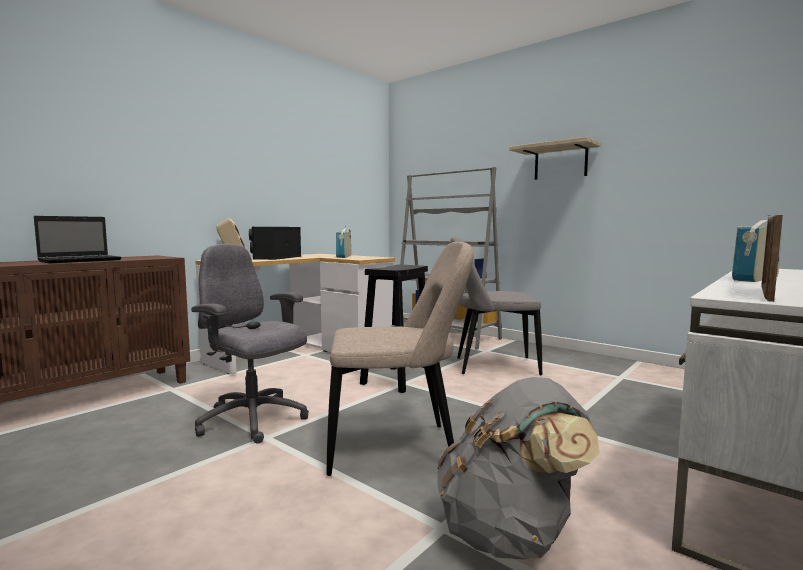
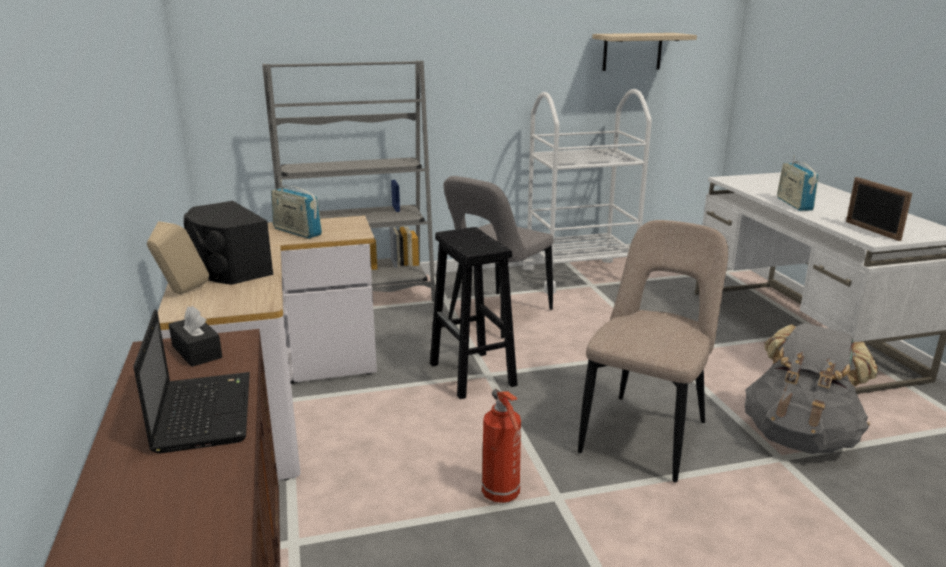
camera: 55 degrees left, 15 degrees up
(149, 257) = (197, 351): none -> black tissue box
(253, 421) = (502, 495): grey office chair -> fire extinguisher
(560, 162) = (480, 51): shelf -> shelf (632, 51)
(627, 370) = (579, 275): none -> white cart

